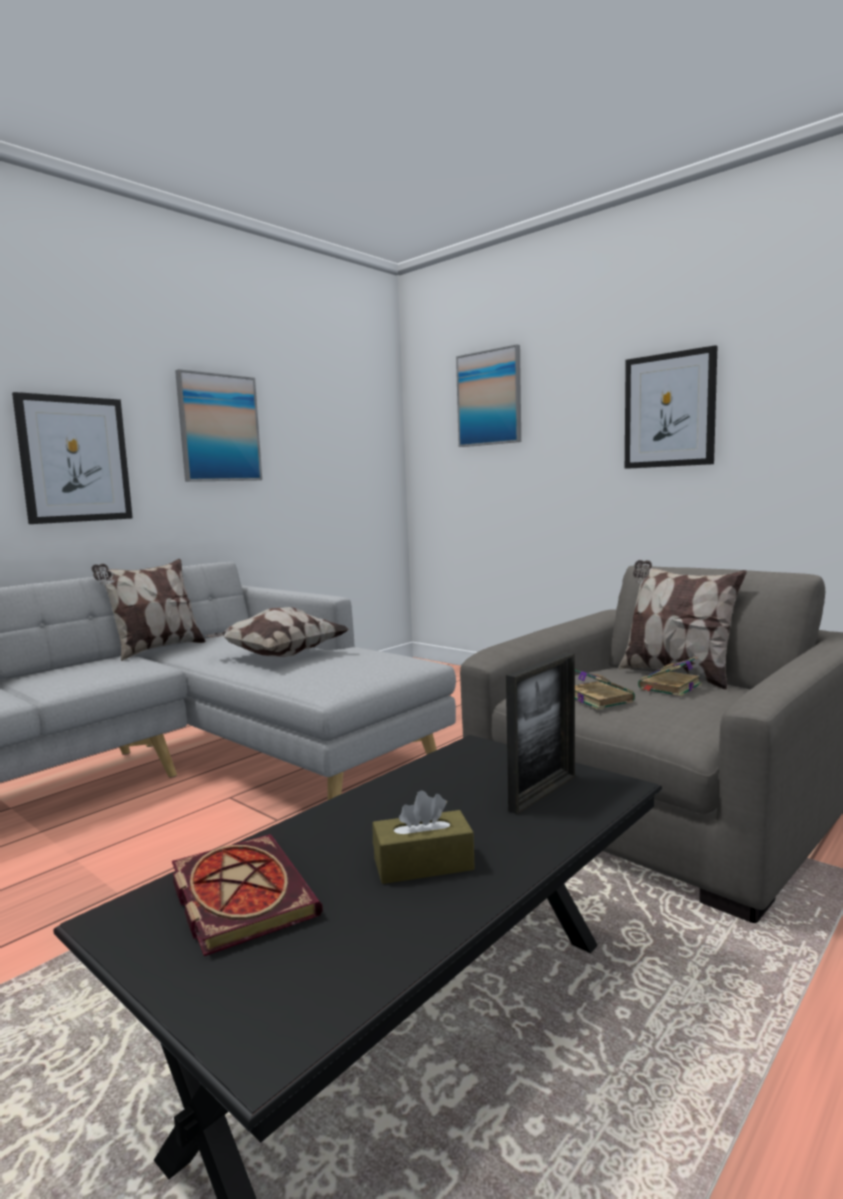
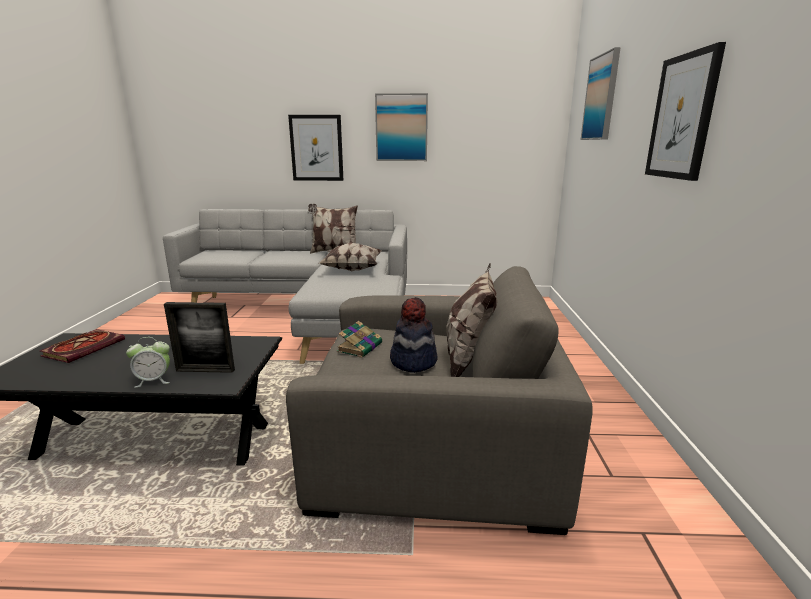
camera: 50 degrees right, 10 degrees up
(423, 864) = (116, 367): brown tissue box -> none
(539, 834) = (154, 381): none -> alarm clock
(669, 687) = (413, 361): book -> hat

